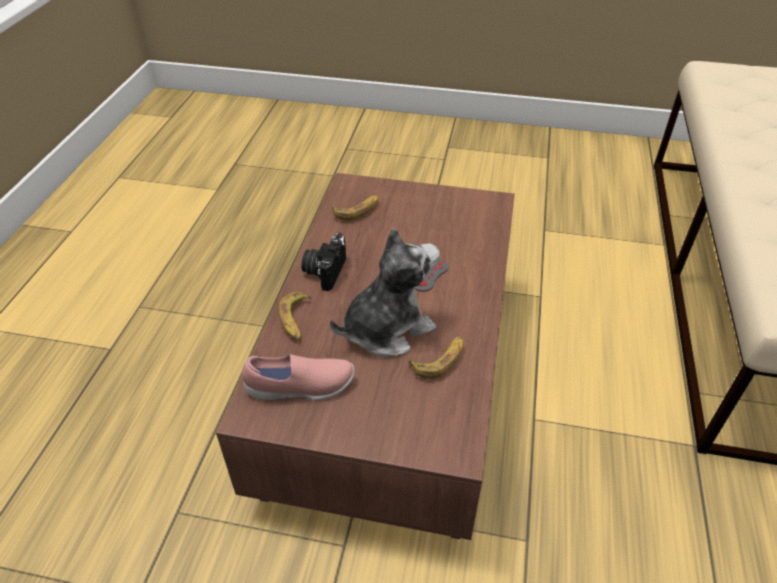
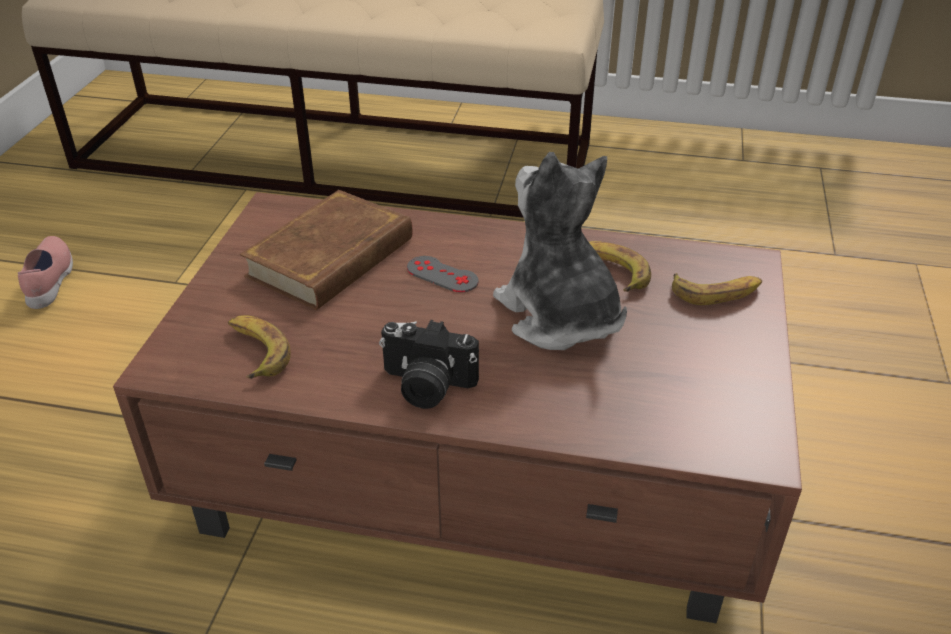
camera: 90 degrees left, 5 degrees down
(296, 320) = (550, 414): banana -> banana (716, 293)
(301, 388) = (691, 398): pink shoe -> pink shoe (51, 281)
(444, 229) = (332, 257): none -> brown book

